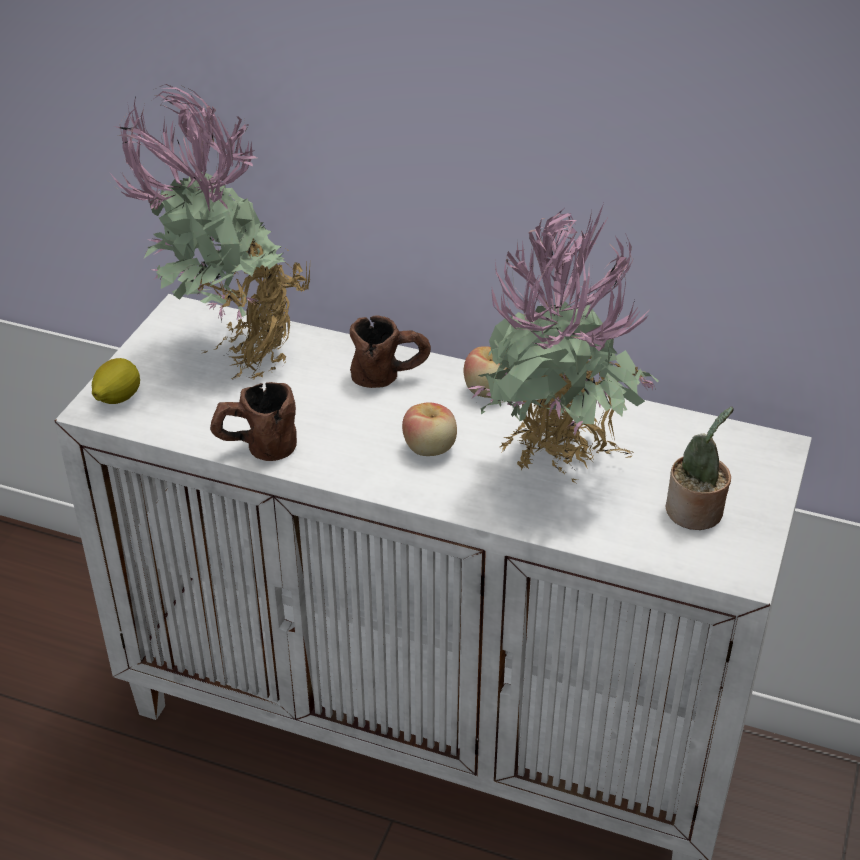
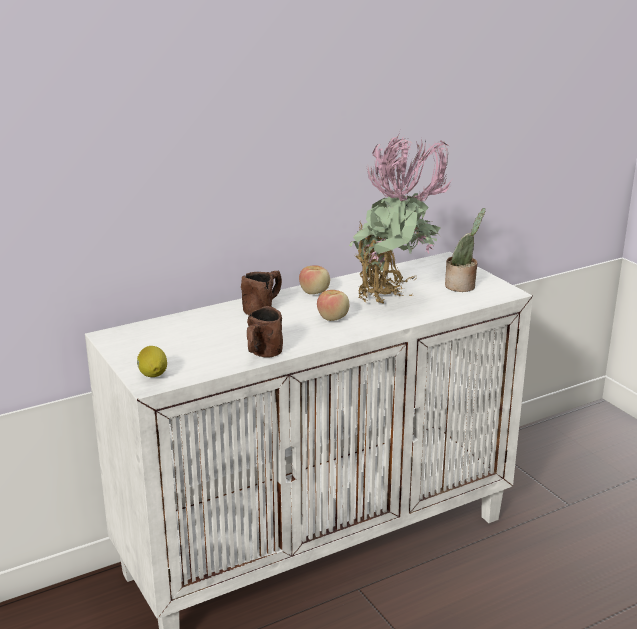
camera: 50 degrees left, 15 degrees down
(229, 352) = (170, 335): potted plant -> none

